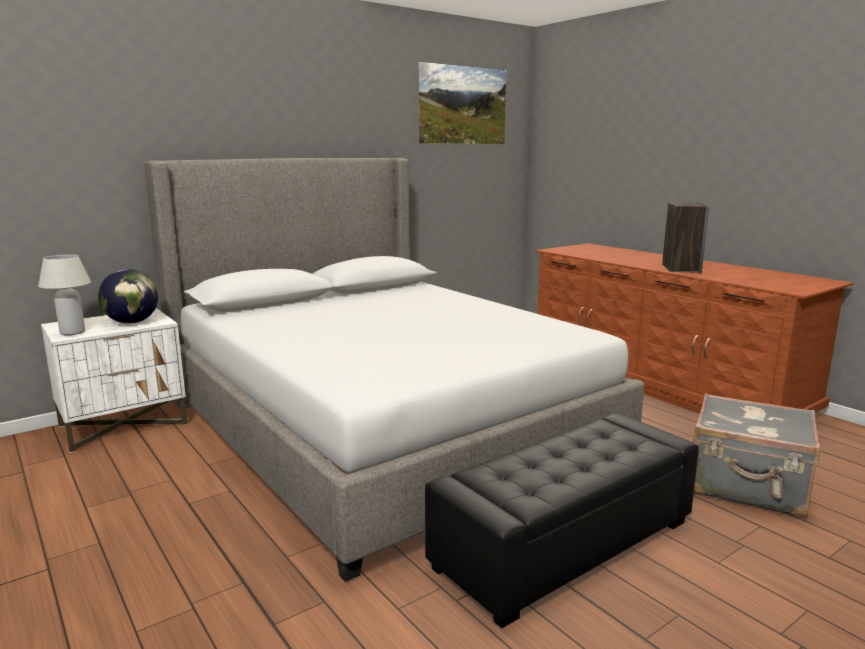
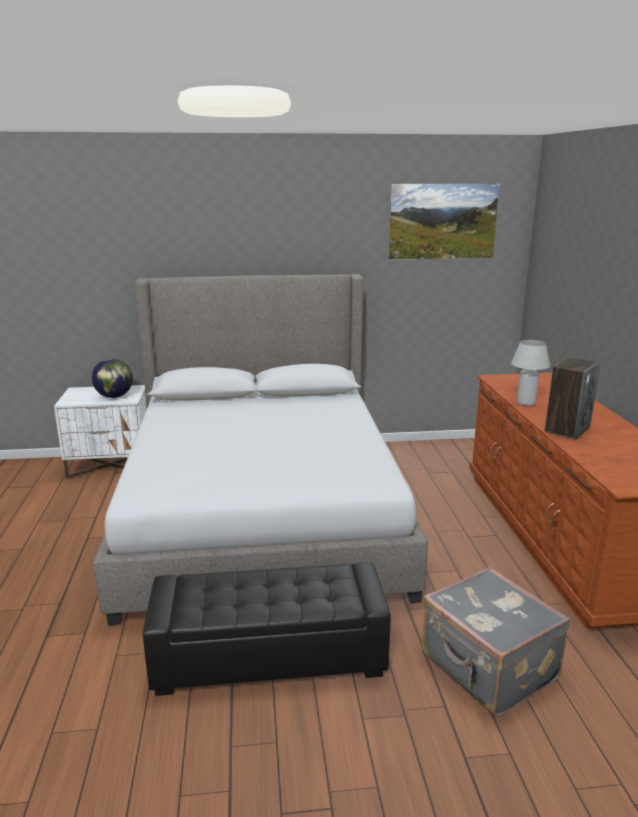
camera: 30 degrees right, 5 degrees up
(72, 332) = (73, 399): white table lamp -> white table lamp (525, 403)

